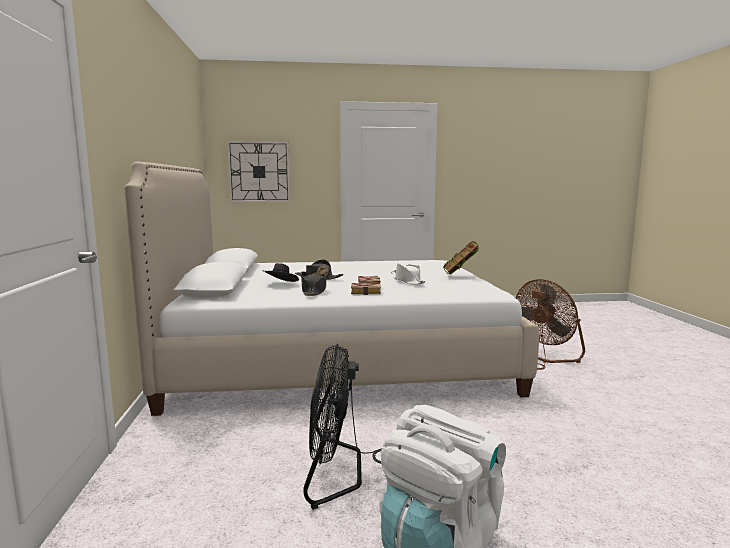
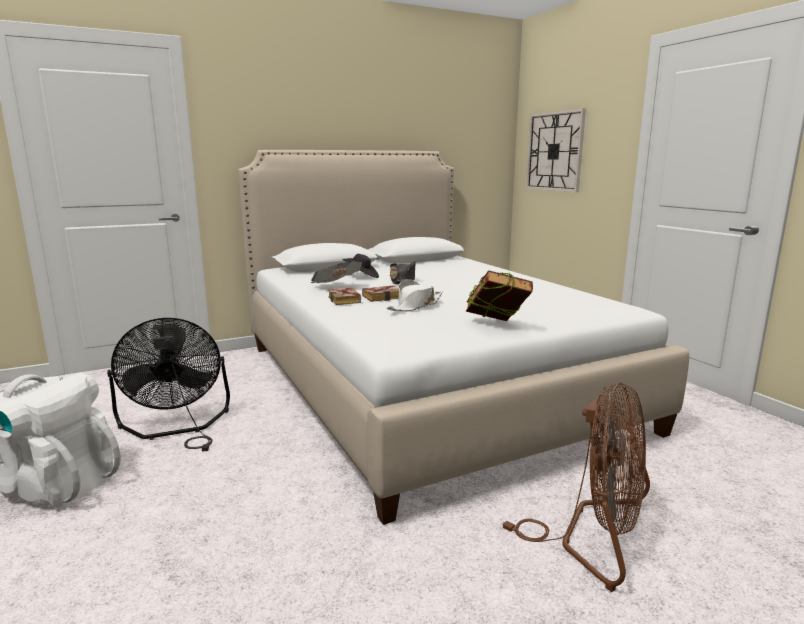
camera: 70 degrees right, 5 degrees up
(313, 291) = (336, 287): black hat -> newspaper

